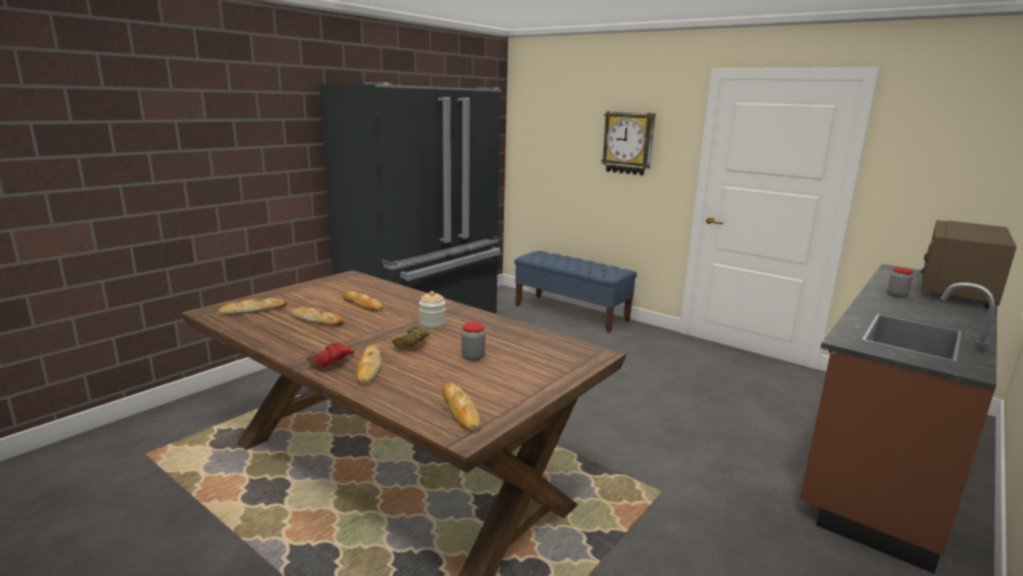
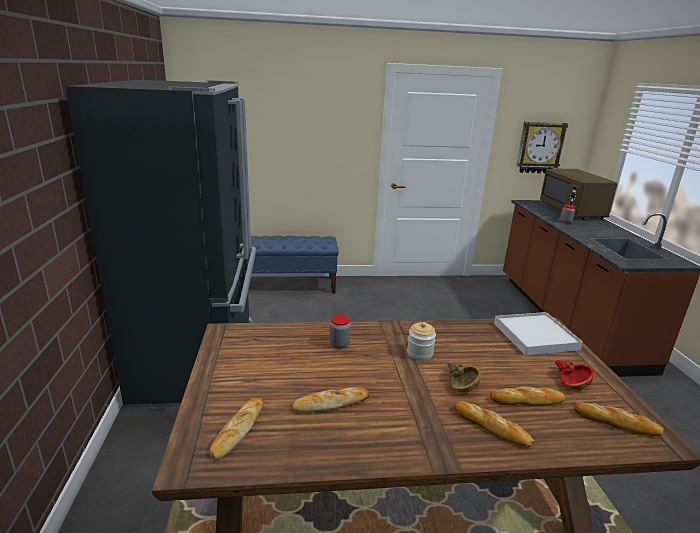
camera: 45 degrees left, 5 degrees up
(332, 363) = (460, 442): red bowl -> red bowl (568, 380)
(362, 304) = (320, 361): bread -> bread (527, 400)
(473, 357) = (512, 369): jar -> jar (339, 344)
(558, 353) = (535, 336): none -> white tray
(628, 143) = (316, 127): wall clock -> wall clock (539, 147)

